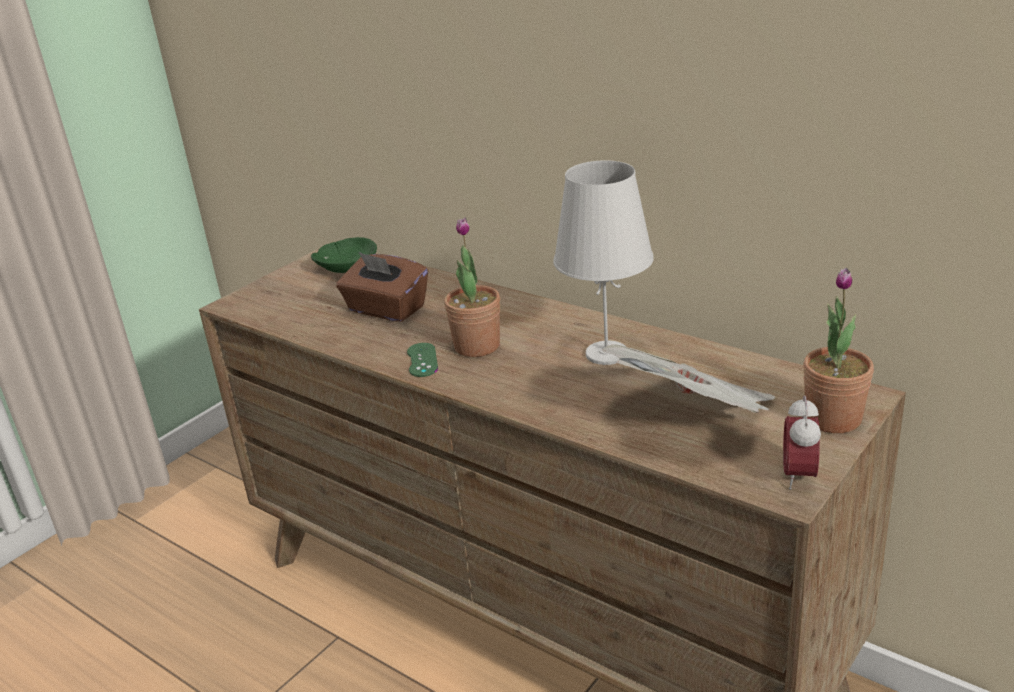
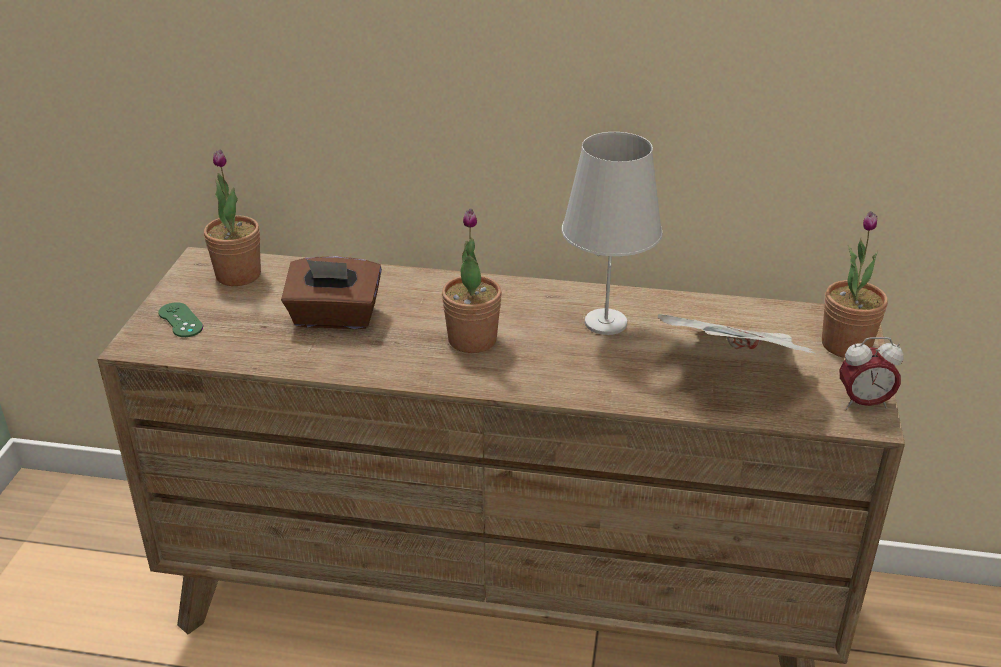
camera: 30 degrees left, 5 degrees up
(346, 267) = (238, 275): green bowl -> potted plant
(422, 360) = (429, 366): green game controller -> green game controller (180, 320)
(799, 476) = (863, 403): alarm clock -> alarm clock turned 75 degrees counterclockwise

